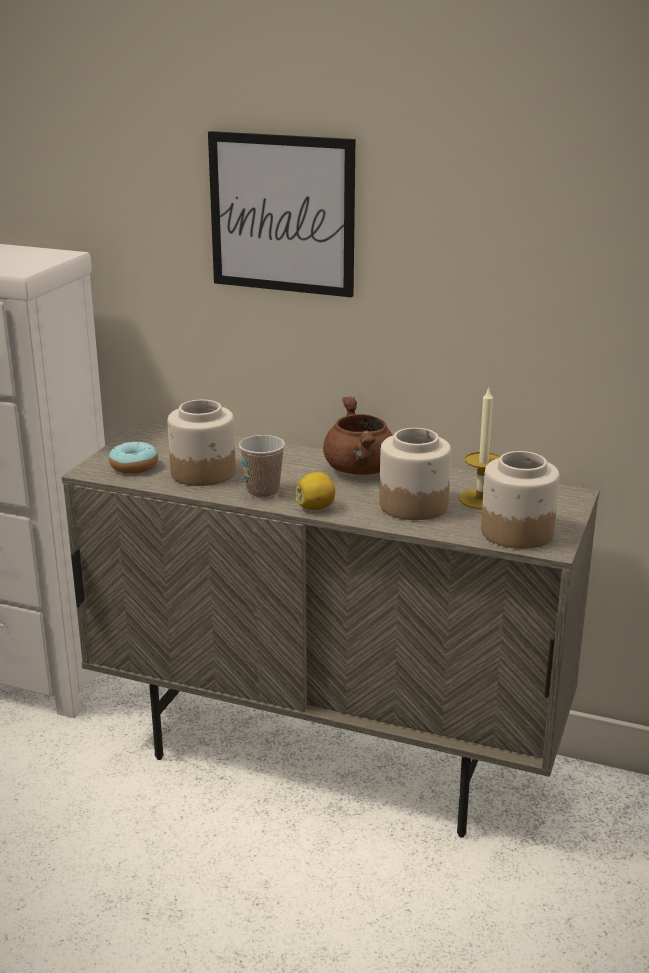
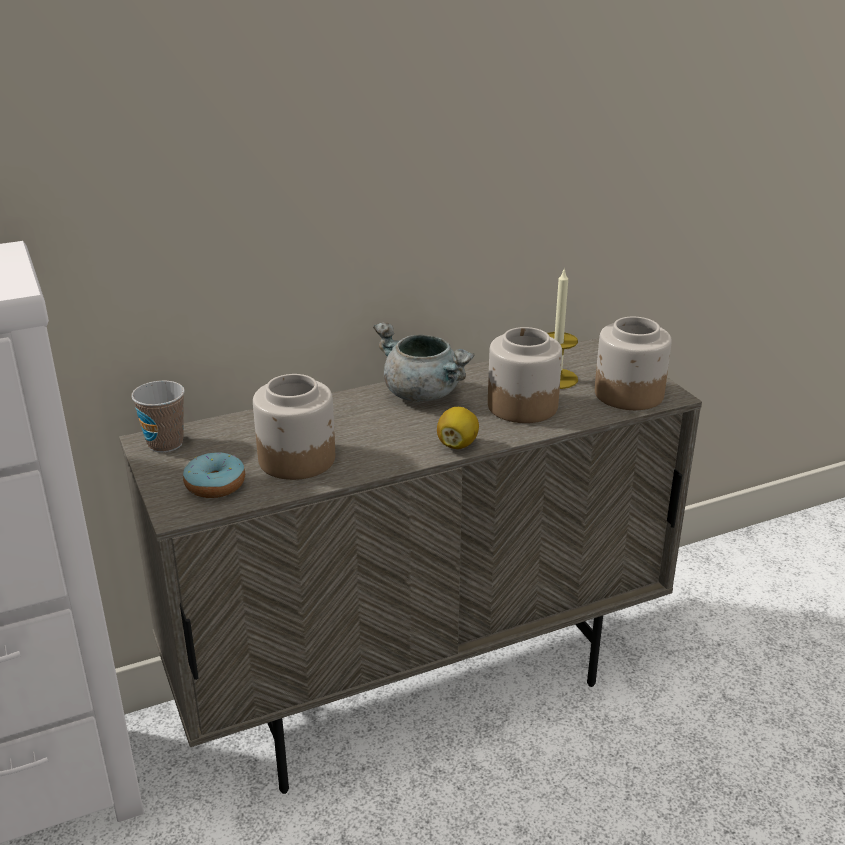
camera: 45 degrees left, 5 degrees up
(263, 492) = (387, 452): cup -> cup (165, 444)
(282, 214) = (282, 137): picture -> none
(361, 470) = (424, 394): brown cooking pot -> grey cooking pot

